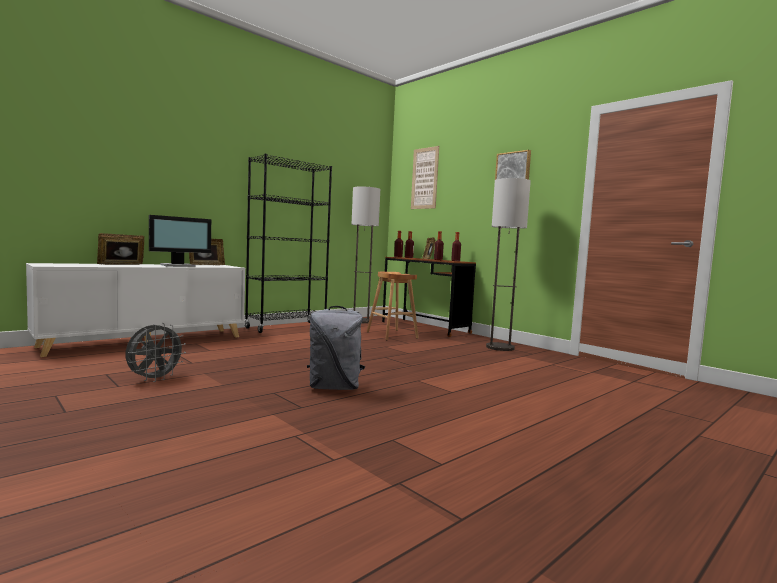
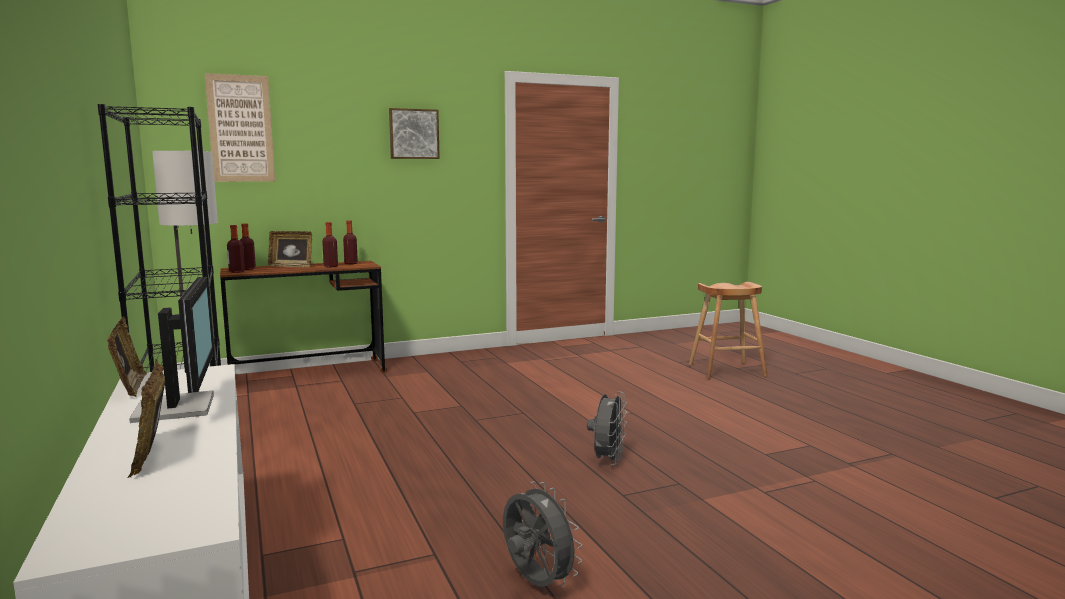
camera: 70 degrees left, 5 degrees up
(335, 387) = (607, 460): grey backpack -> grey fan
(392, 335) = (342, 398): brown stool -> brown stool (727, 371)
(500, 347) = (462, 363): floor lamp -> none

